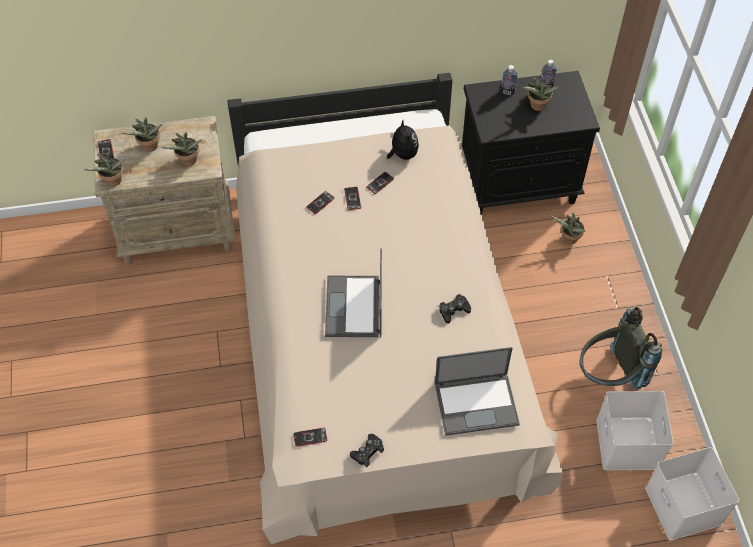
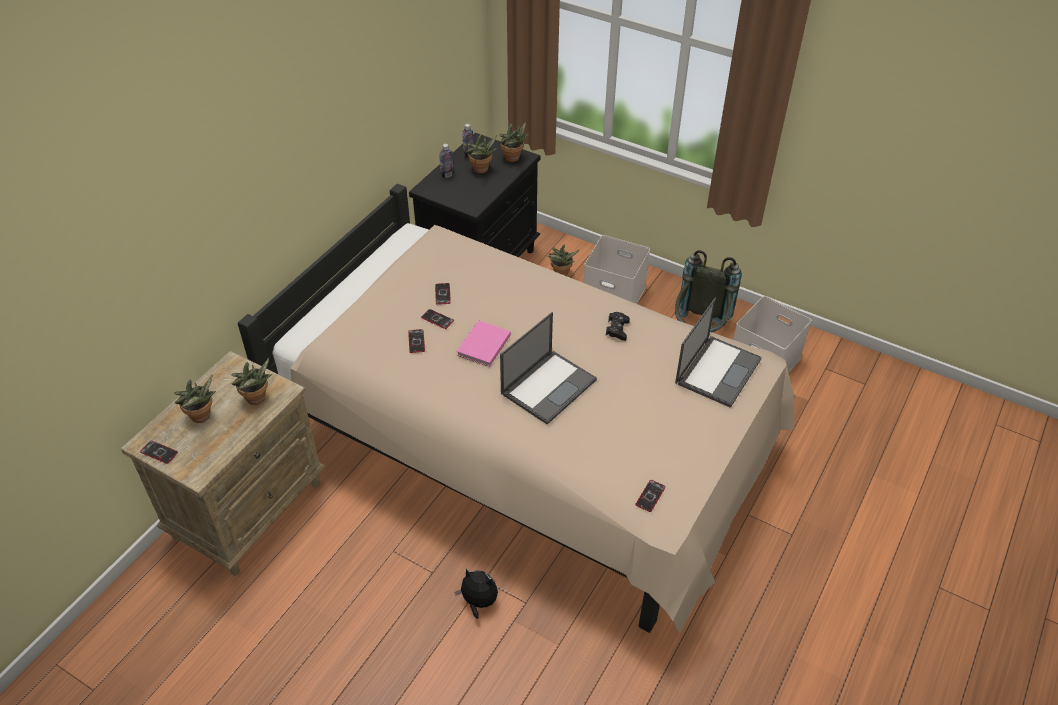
camera: 50 degrees left, 10 degrees down
(113, 182) = (205, 470): potted plant -> potted plant (513, 159)
(353, 242) = (482, 346): none -> pink book
(354, 307) = (549, 386): laptop -> laptop turned 90 degrees counterclockwise
(367, 452) = (701, 466): black game controller -> none
(402, 154) = (431, 264): plush toy -> plush toy (478, 602)
(685, 506) = (841, 365): white storage box -> white storage box (615, 294)

